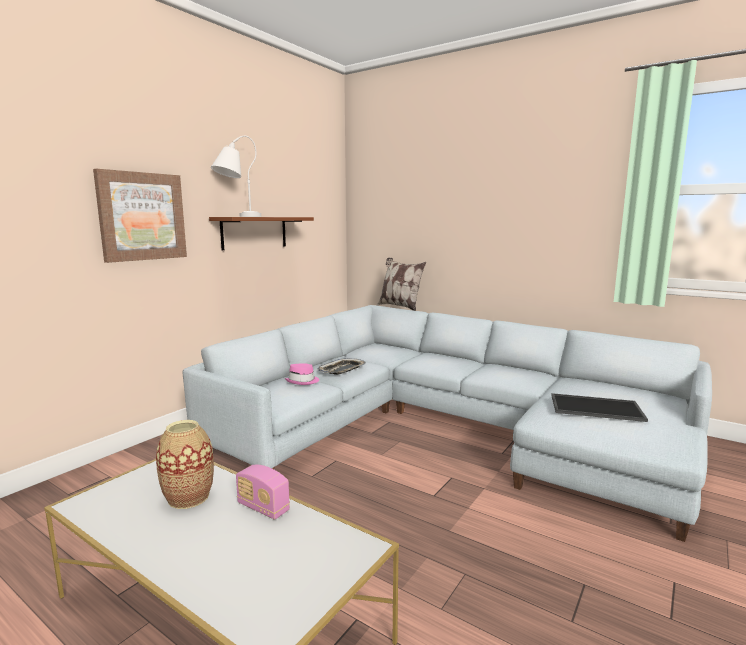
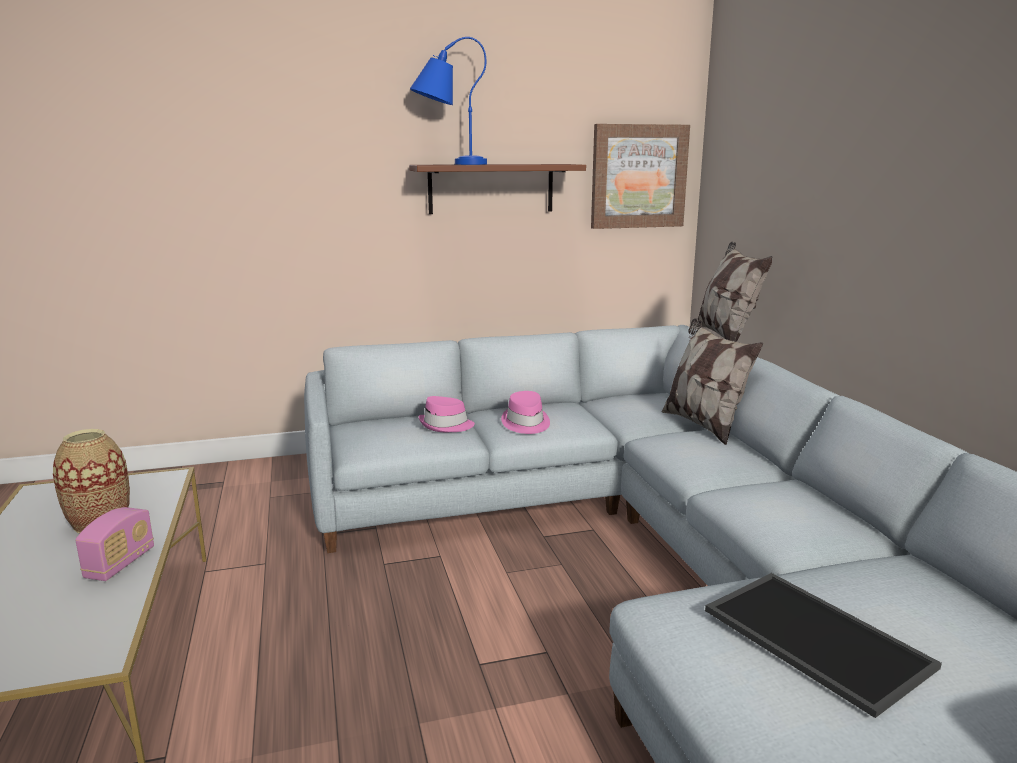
camera: 40 degrees right, 5 degrees up
(142, 216) = (305, 165): picture -> picture (638, 176)
(237, 216) = (448, 164): white table lamp -> blue table lamp
(263, 508) = (120, 564): radio -> radio turned 150 degrees counterclockwise
(342, 370) = (525, 423): tray -> pink hat
(418, 352) = (703, 424): none -> pillow

